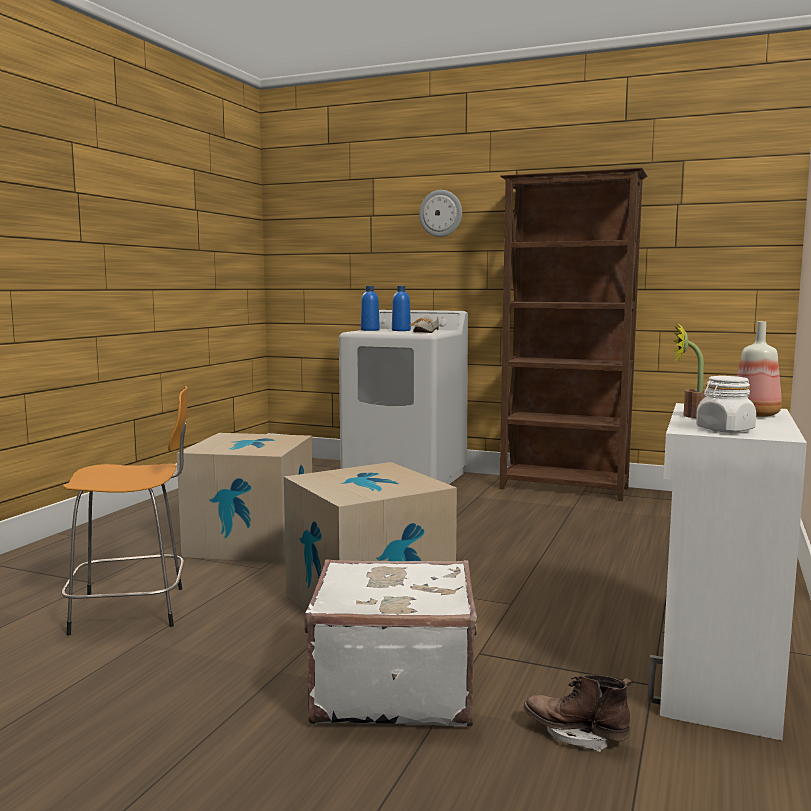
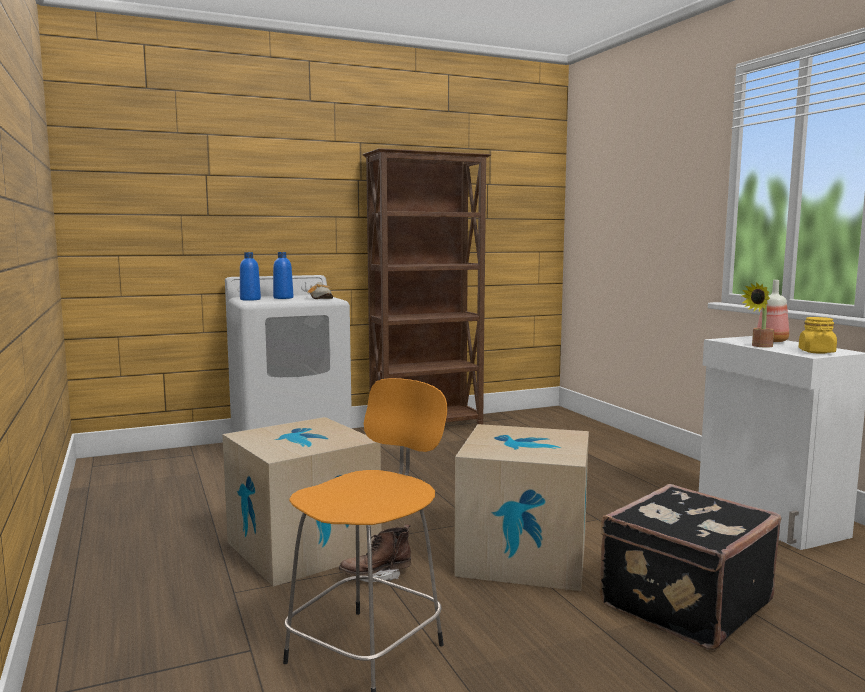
camera: 45 degrees left, 0 degrees up
(392, 688) = (682, 603): white suitcase -> black suitcase
(441, 213) = (288, 178): wall clock -> none
(576, 735) = (803, 578): brown boot -> brown boot (376, 576)
(724, 430) = (816, 352): white jar -> yellow jar

